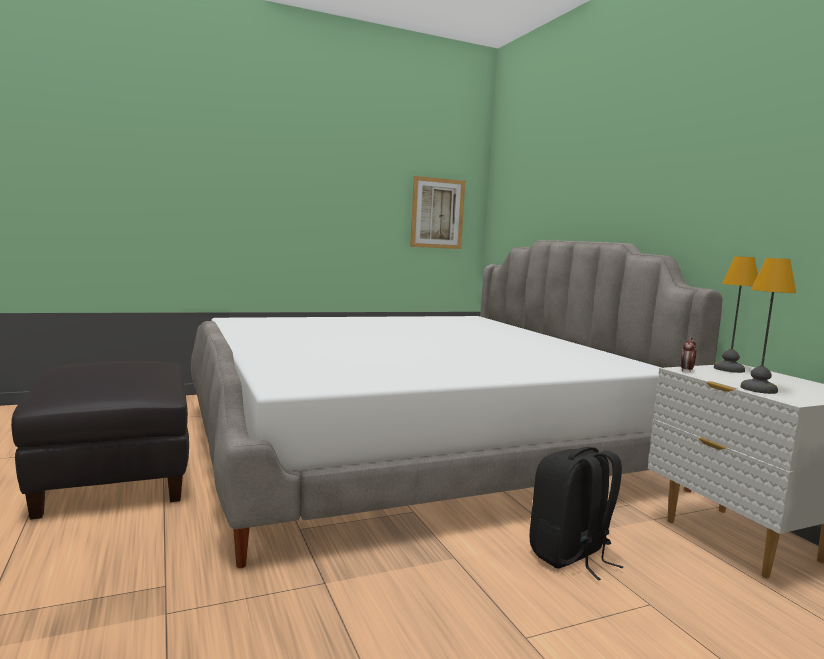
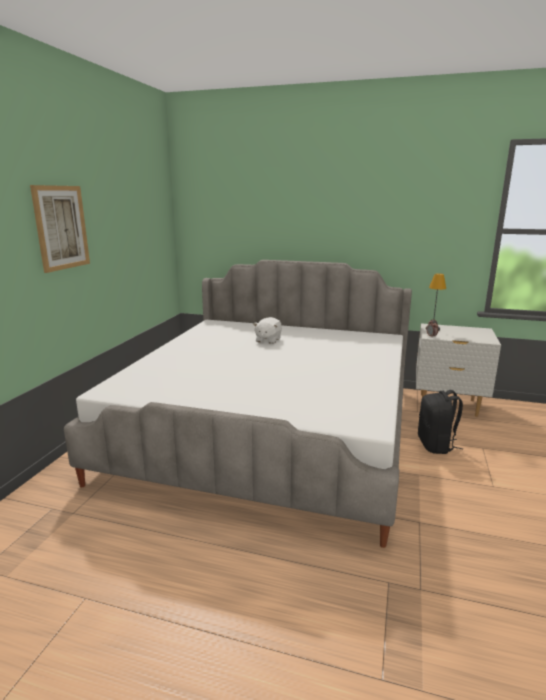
camera: 50 degrees left, 10 degrees up
(114, 475) = (184, 570): black ottoman -> none
(437, 213) = (154, 242): picture -> picture (61, 227)
(473, 334) = (268, 340): none -> white plush toy
(760, 389) = (471, 339): table lamp -> none

